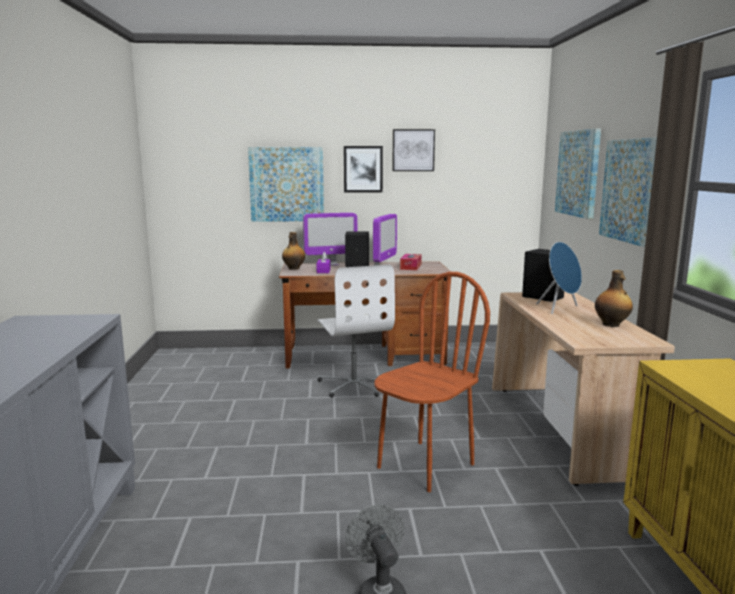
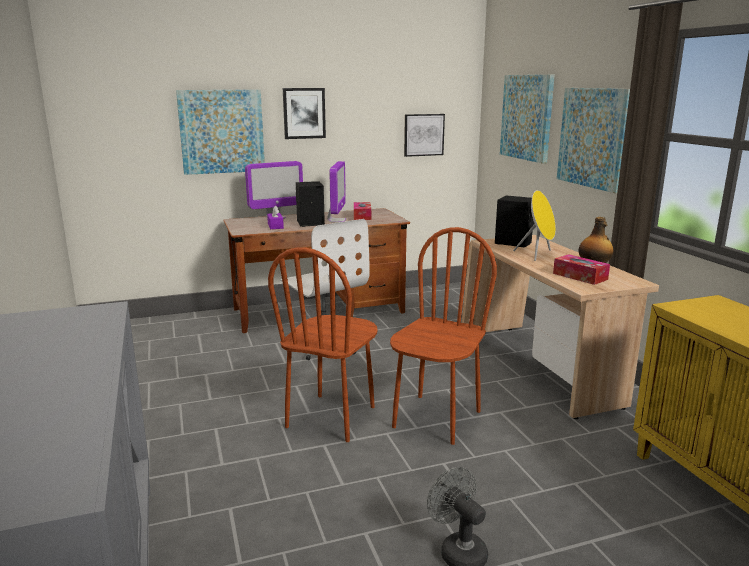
camera: 15 degrees left, 5 degrees up
(293, 268) = (240, 225): bottle -> none
(325, 450) = (331, 417): none -> brown chair
(413, 150) = (355, 92): picture -> picture (423, 135)
(559, 309) = (537, 254): blue speaker -> yellow speaker
(588, 331) = (580, 276): none -> tissue box

